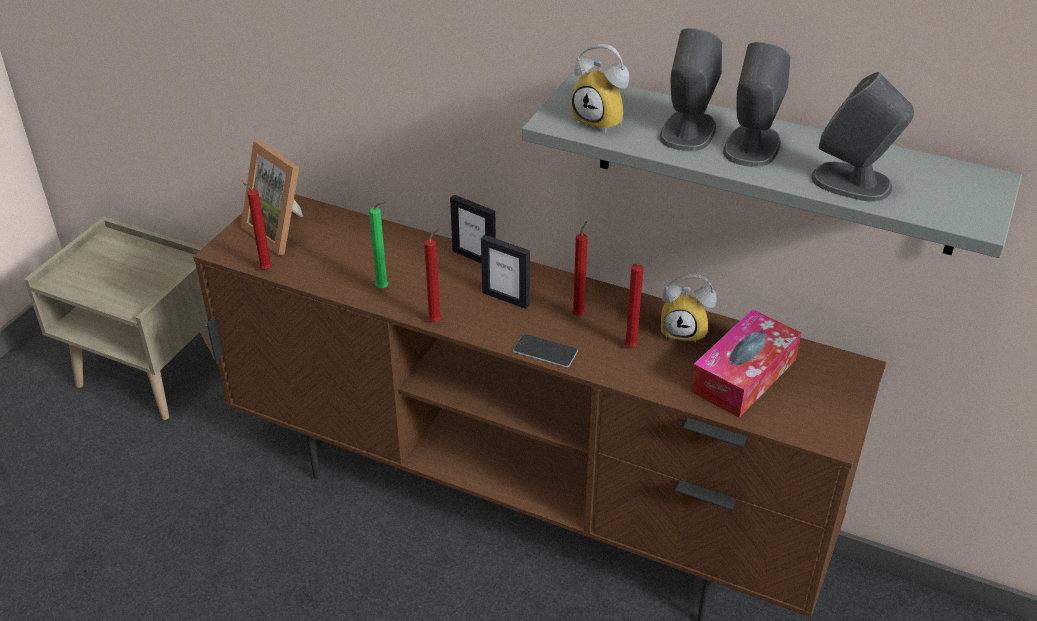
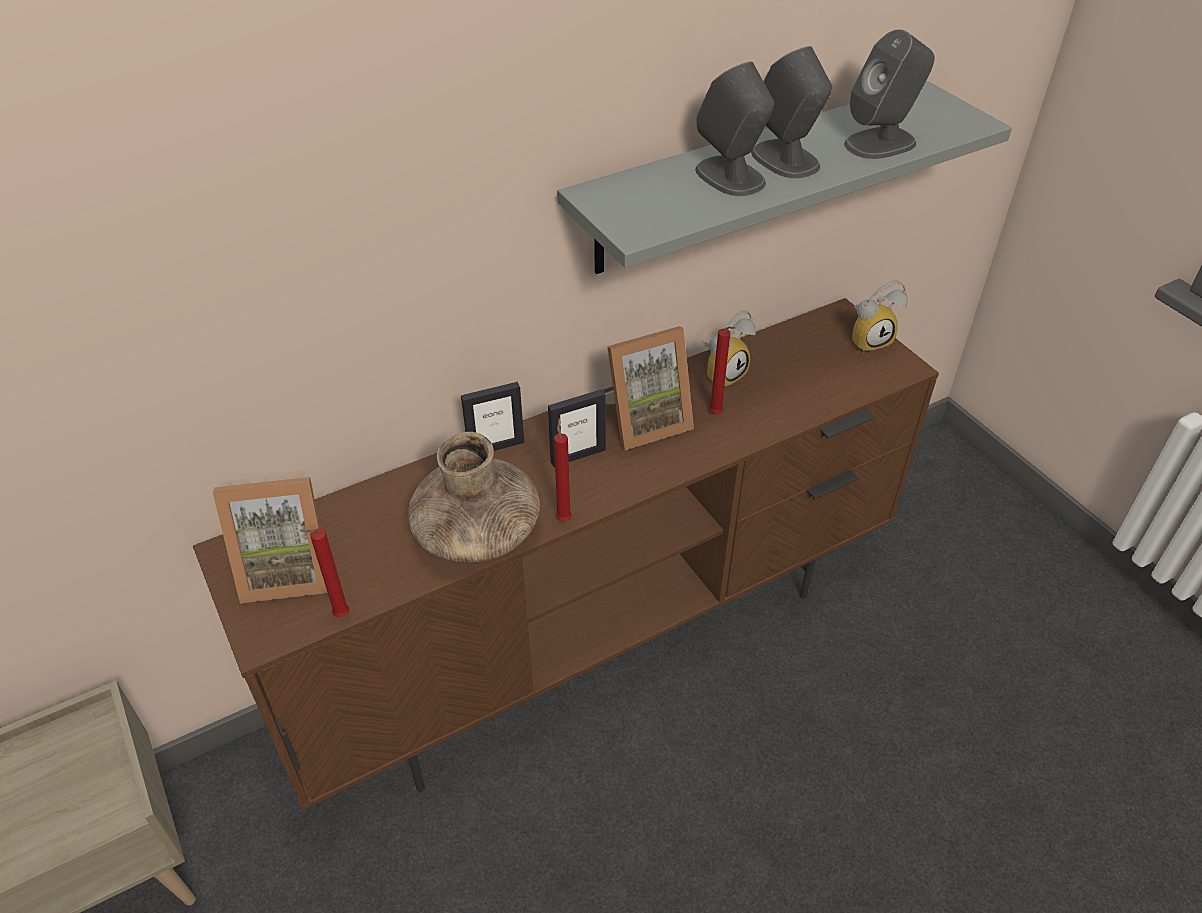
camera: 55 degrees left, 5 degrees up
(384, 289) = (476, 533): green candle -> brown vase
(545, 351) = (674, 466): phone -> none
(579, 314) = (645, 421): red candle -> picture frame
(603, 120) = (665, 208): alarm clock -> alarm clock (869, 340)
(743, 375) = (803, 372): tissue box -> none

